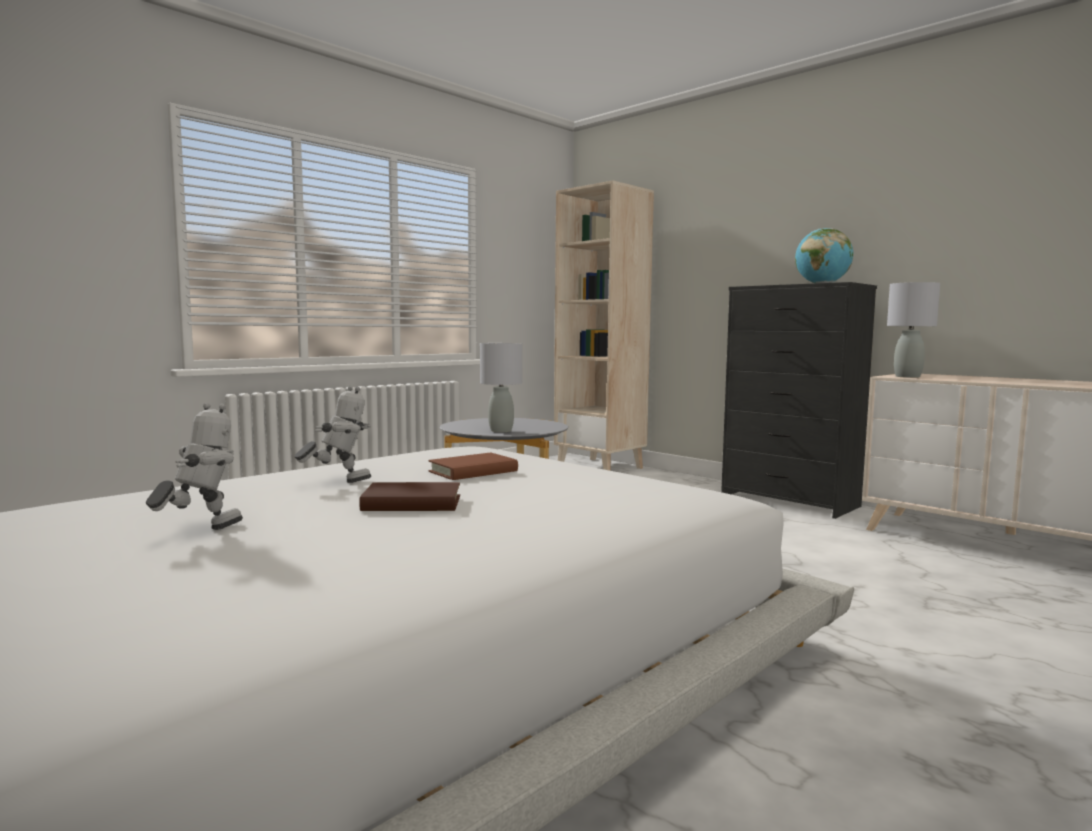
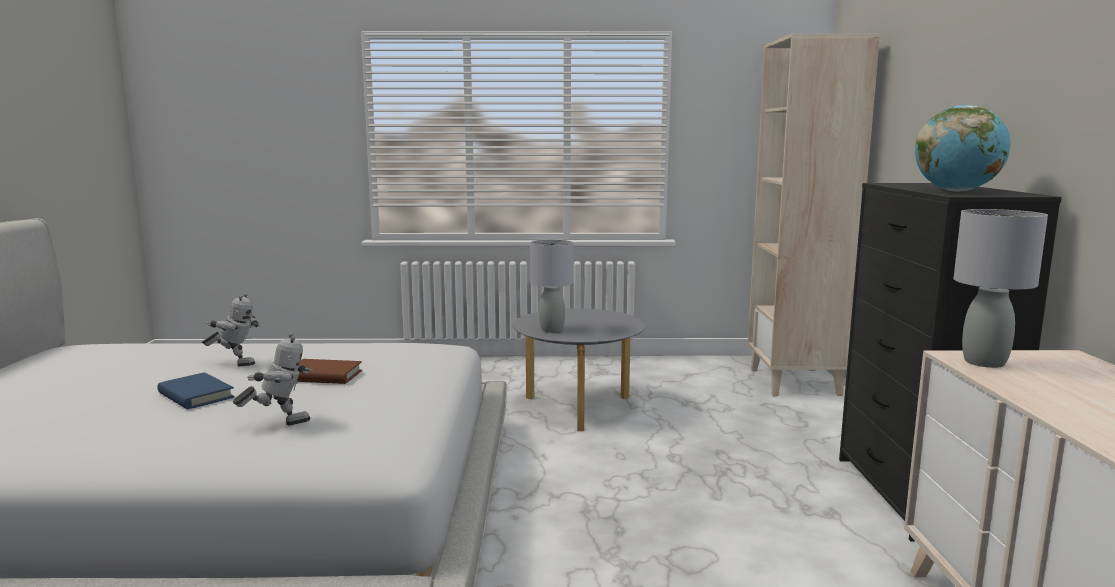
camera: 45 degrees right, 5 degrees up
(200, 531) = (79, 384): toy robot -> toy robot (279, 423)
(412, 503) = (195, 395): brown book -> blue book

